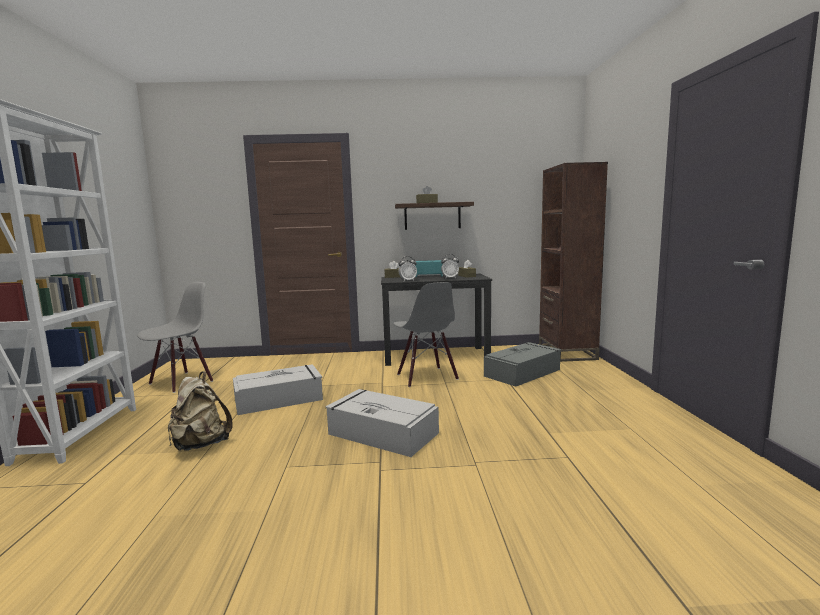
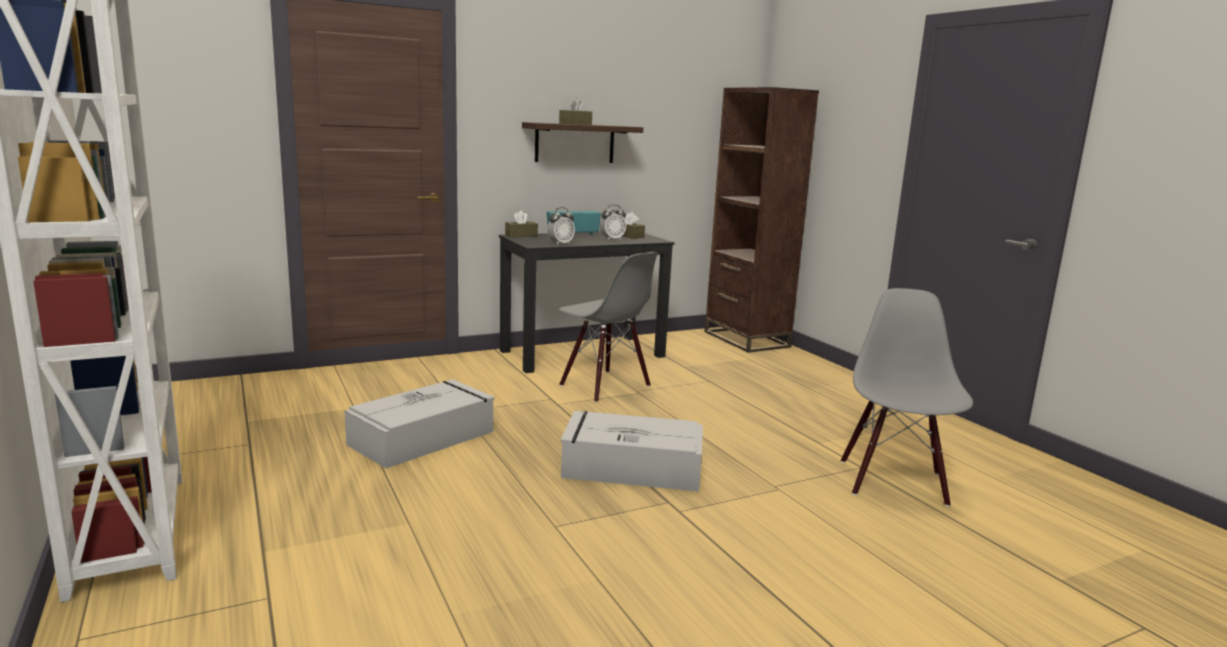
camera: 25 degrees left, 5 degrees up
(181, 382) = (200, 426): grey chair -> grey chair (894, 482)
(200, 445) = (386, 517): beige backpack -> none
(523, 372) = (720, 370): grey storage box -> none

